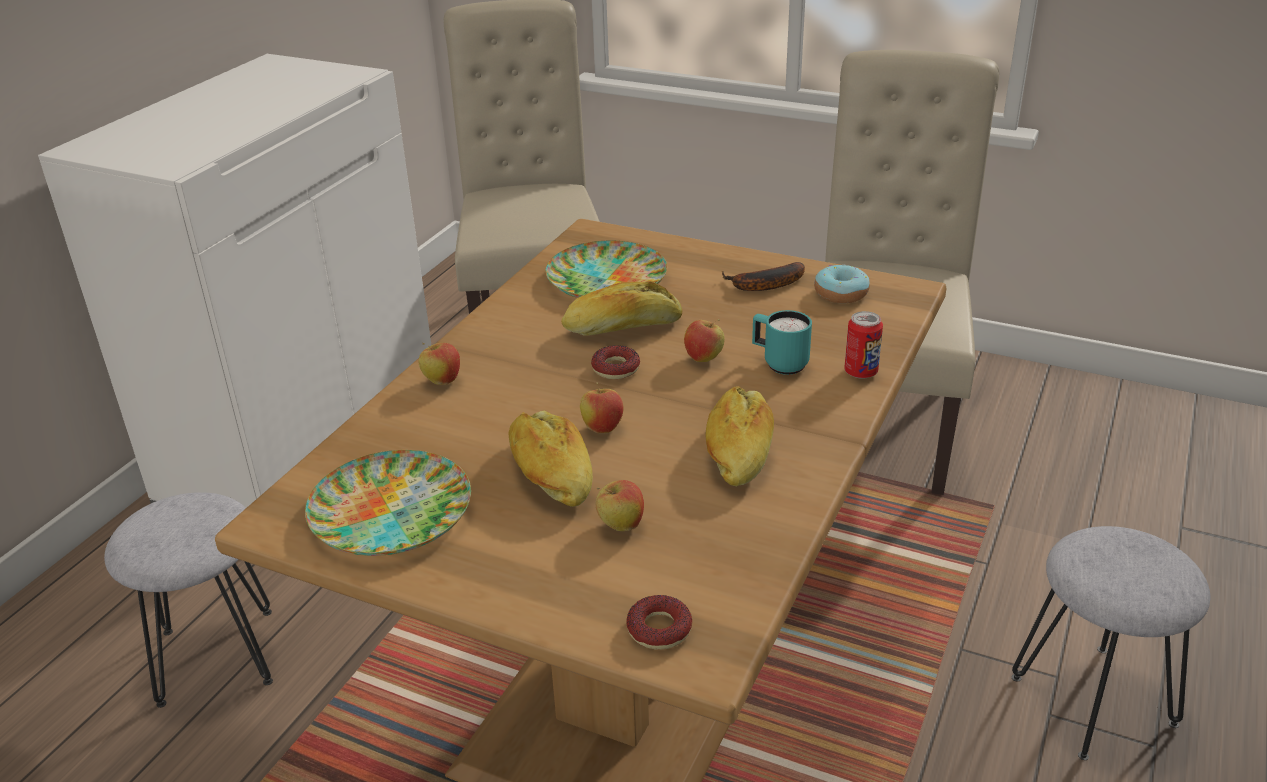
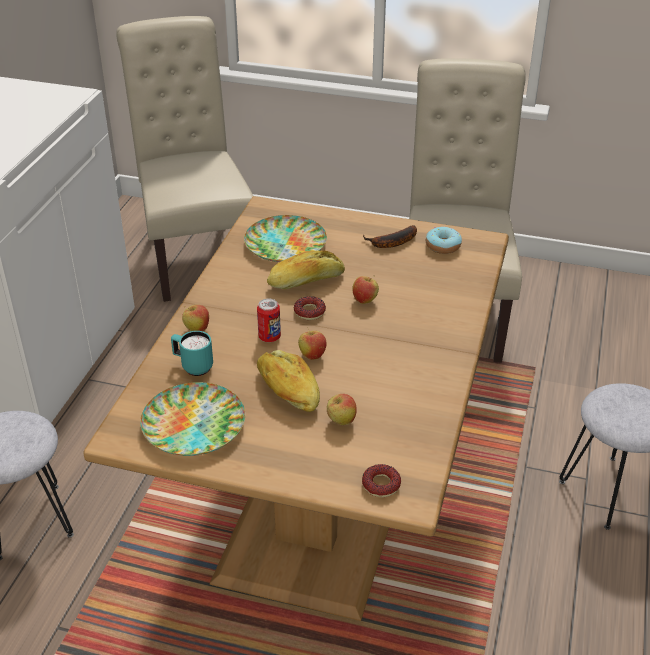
camera: 10 degrees left, 5 degrees up
(739, 452) = (402, 365): bread -> none
(779, 363) = (414, 301): turquoise mug -> turquoise mug (193, 366)
(860, 372) = (466, 304): can -> can (269, 337)

